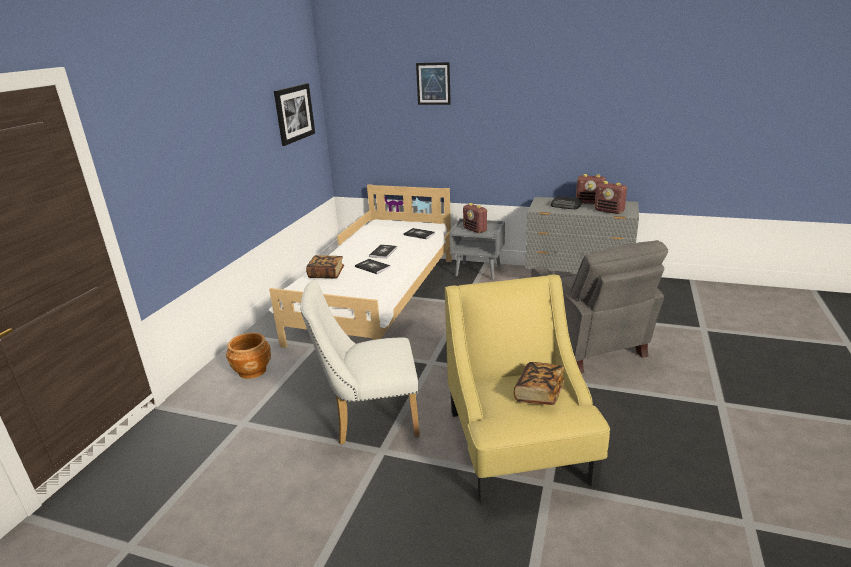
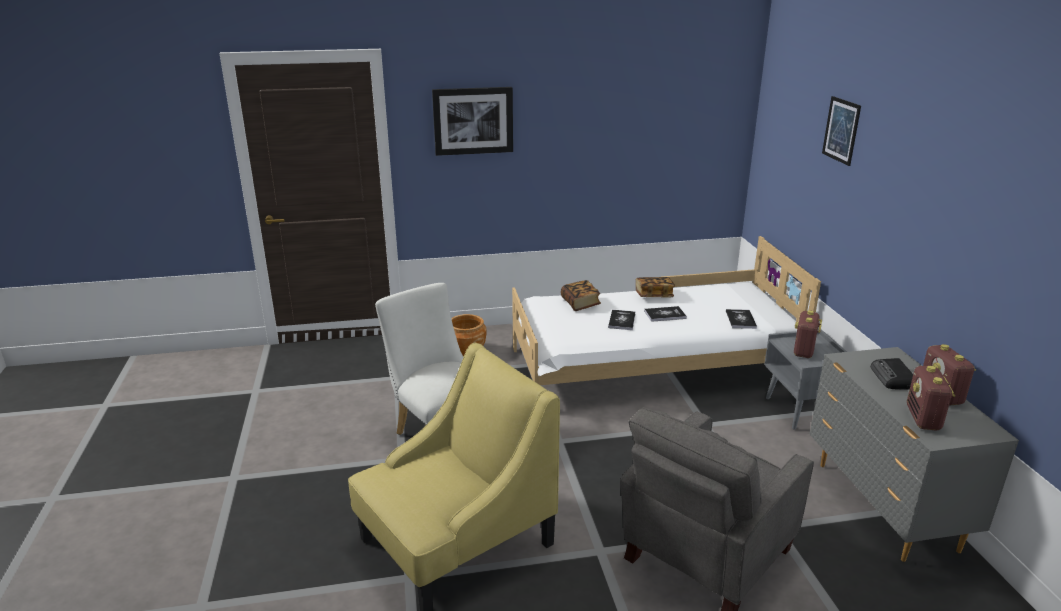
camera: 60 degrees right, 0 degrees up
(294, 113) = (684, 123): picture -> picture (473, 121)
(539, 393) = (439, 487): book -> book (654, 295)

